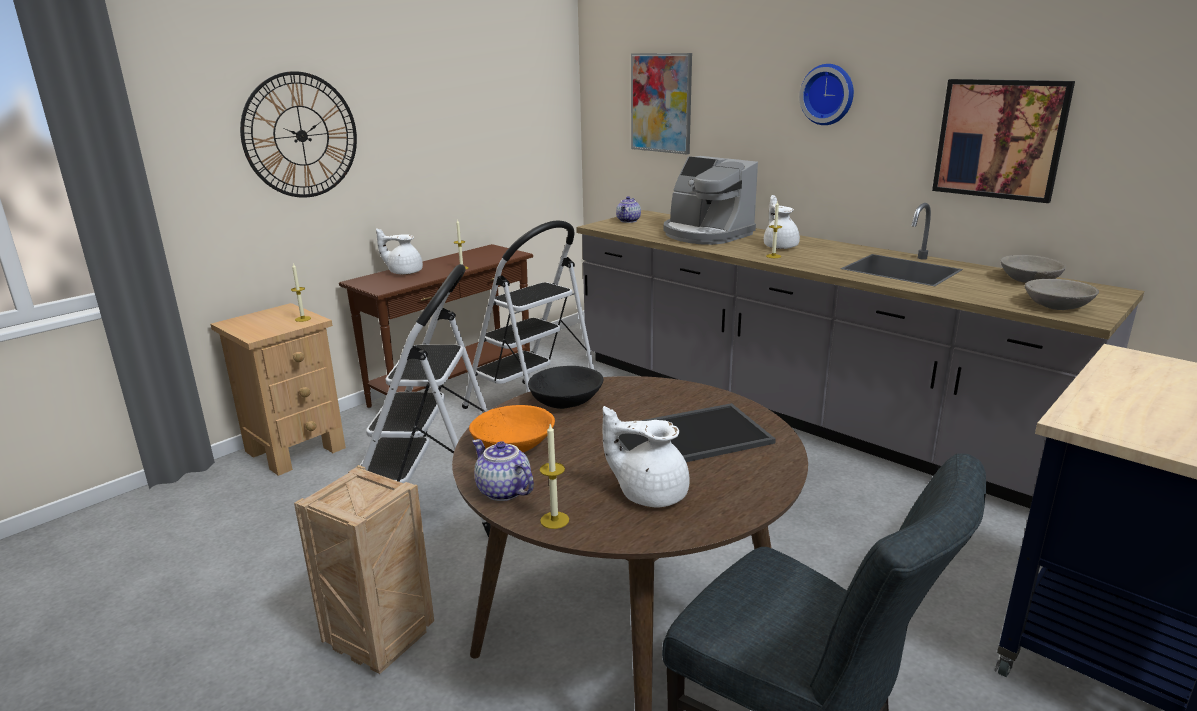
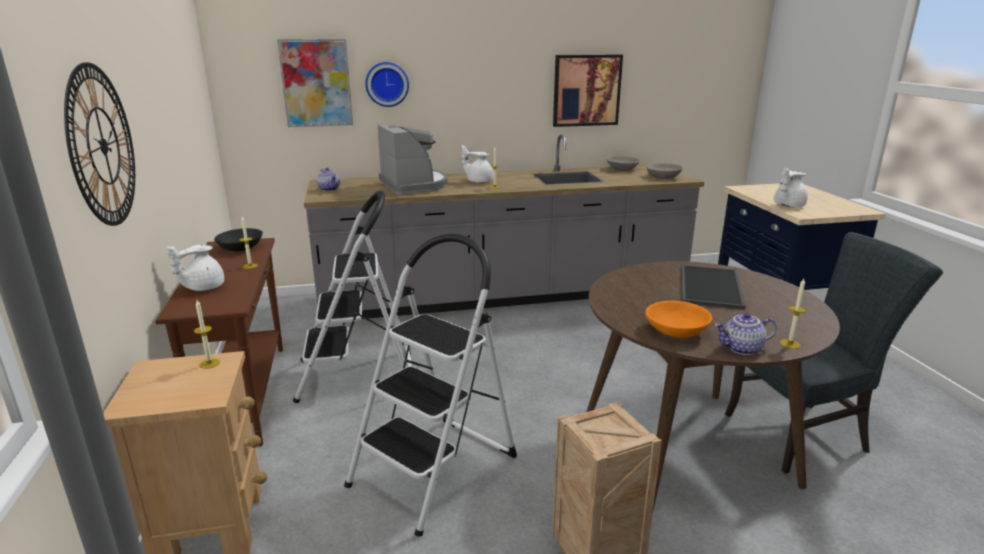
camera: 55 degrees left, 0 degrees up
(566, 400) = (621, 300): black bowl -> black bowl (240, 248)
(650, 493) = (773, 313): white teapot -> white teapot (787, 206)
(705, 234) = (414, 185): coffee machine -> coffee machine turned 105 degrees counterclockwise
(828, 94) = (473, 68): wall clock -> wall clock (387, 84)

